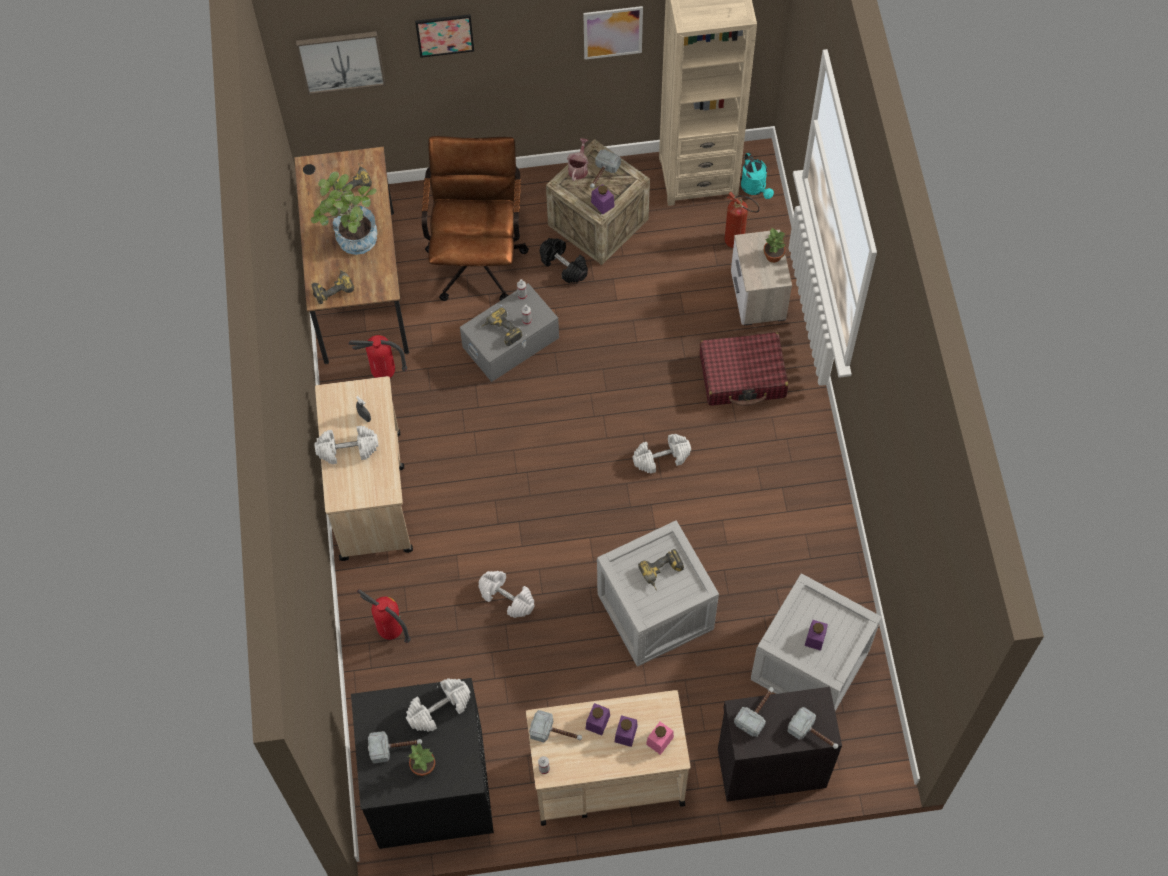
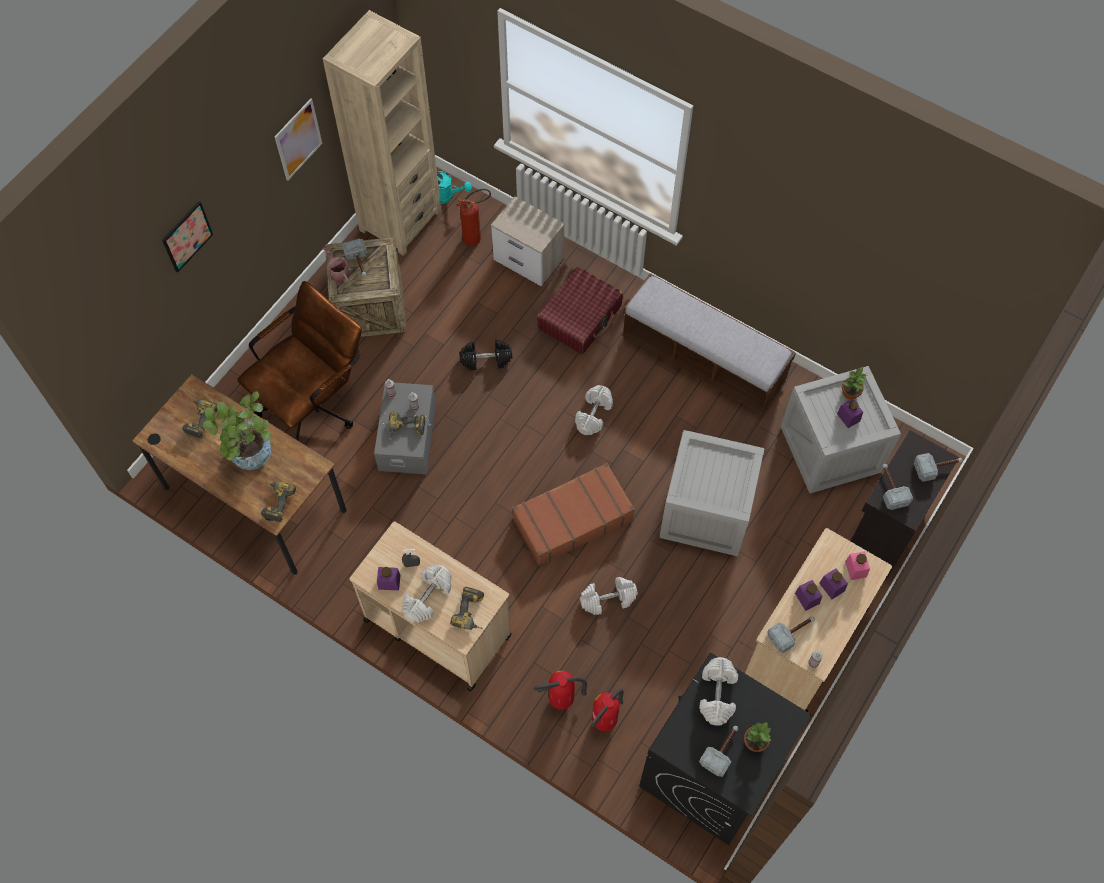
camera: 50 degrees left, 0 degrees up
(341, 61) = (121, 325): picture -> none
(384, 375) = (346, 541): fire extinguisher -> fire extinguisher (604, 722)
(477, 256) = (315, 402): brown office chair -> brown office chair turned 90 degrees clockwise
(552, 516) = (572, 519): none -> brown suitcase
(564, 266) = (382, 355): black dumbbell -> black dumbbell (486, 359)
(602, 204) = (383, 281): purple jar -> purple jar (389, 582)
(662, 573) = (715, 471): power drill -> power drill (472, 613)
(773, 256) = (530, 216): potted plant -> potted plant (849, 393)
(796, 500) = (703, 360): none -> bench

